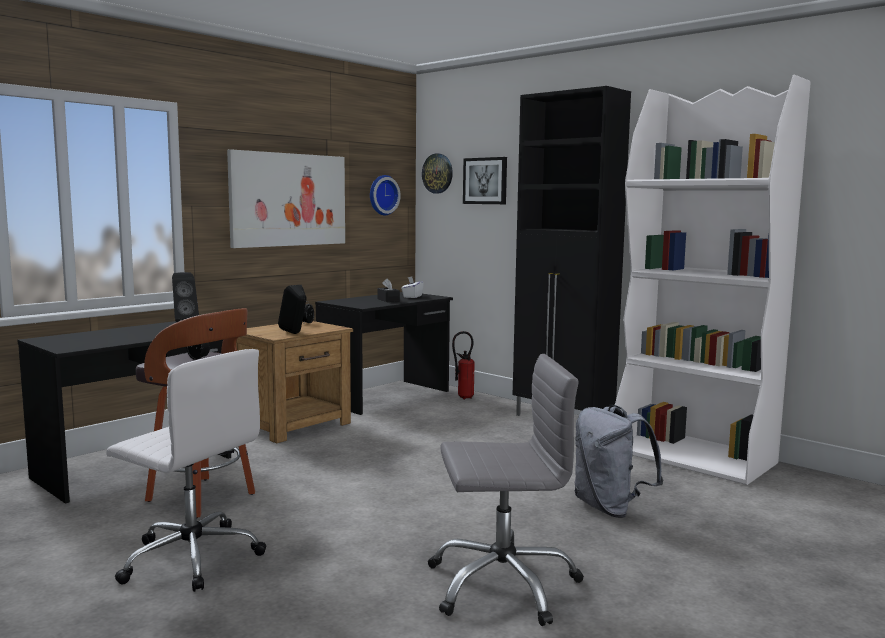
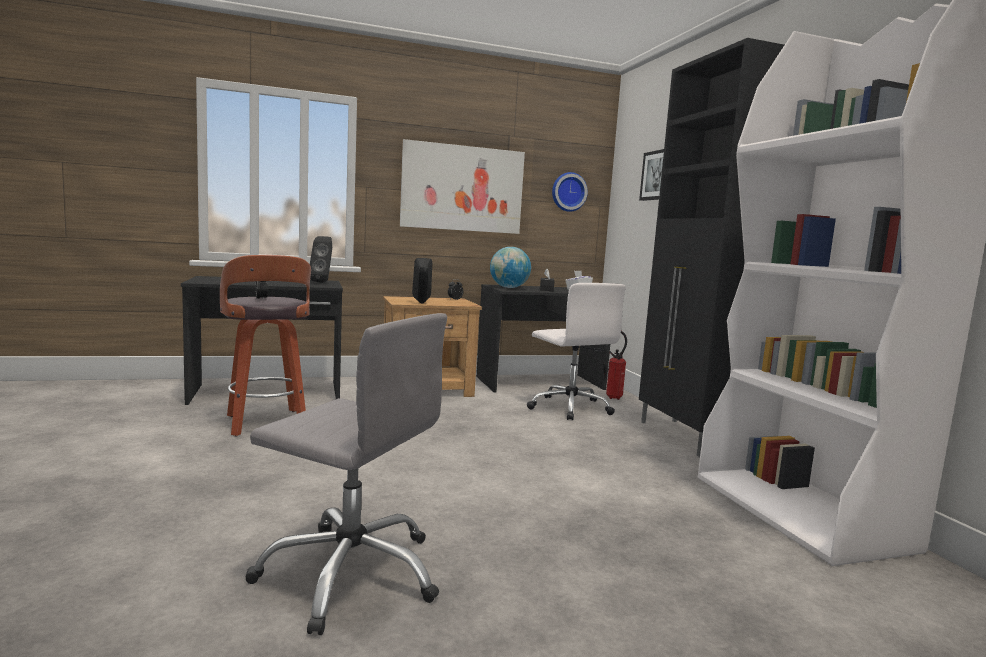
camera: 30 degrees right, 0 degrees up
(191, 557) = (177, 462): white office chair -> white office chair (569, 407)
(354, 303) = (509, 287): none -> globe
(437, 173) = (626, 171): wall clock -> none
(610, 508) = (598, 536): grey backpack -> none

